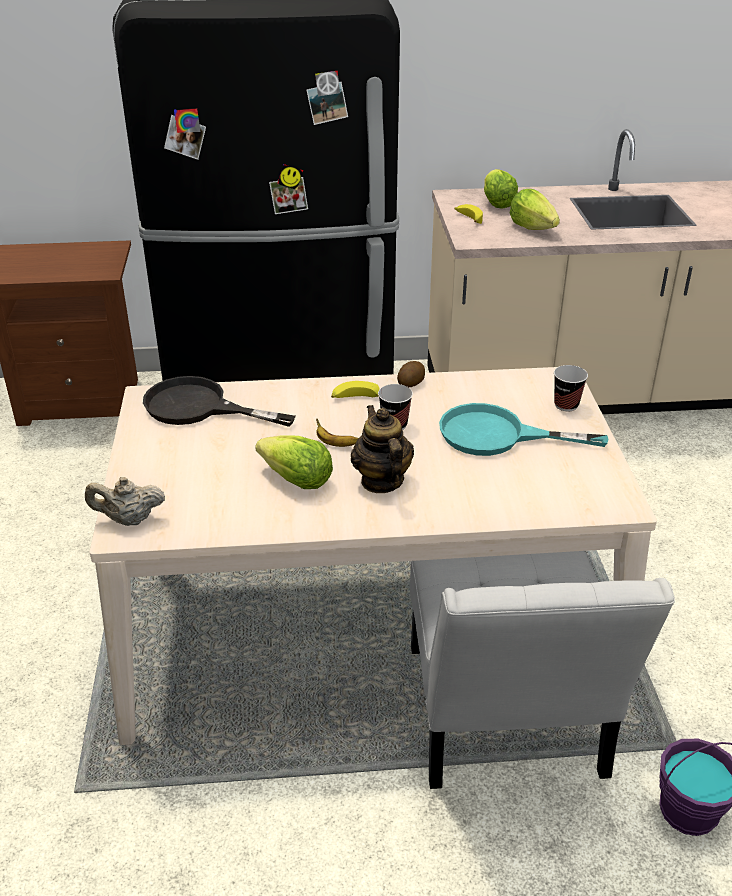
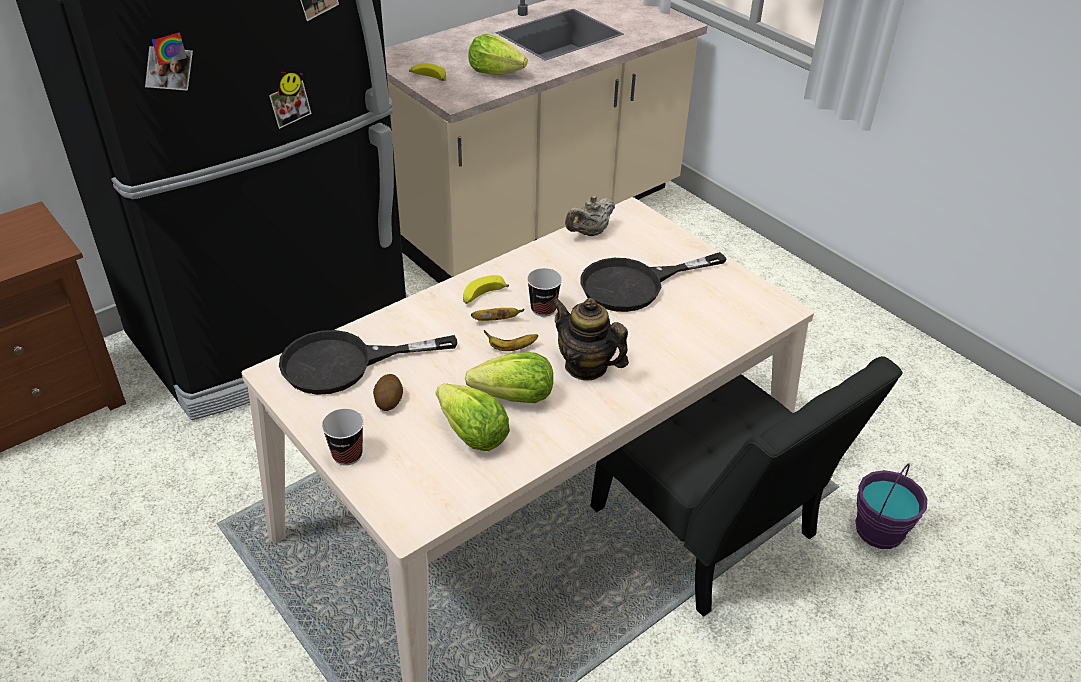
camera: 35 degrees left, 5 degrees up
(129, 520) = (402, 507): beige teapot -> beige teapot (589, 233)
(346, 419) = (496, 320): none -> banana
(411, 383) = (516, 262): potato -> potato (389, 401)
(497, 204) = (438, 55): lettuce -> lettuce (472, 435)
(497, 435) = (635, 285): turquoise frying pan -> black frying pan
(505, 721) = (710, 531): white chair -> black chair
(566, 405) = (659, 236): cup -> cup (347, 455)

